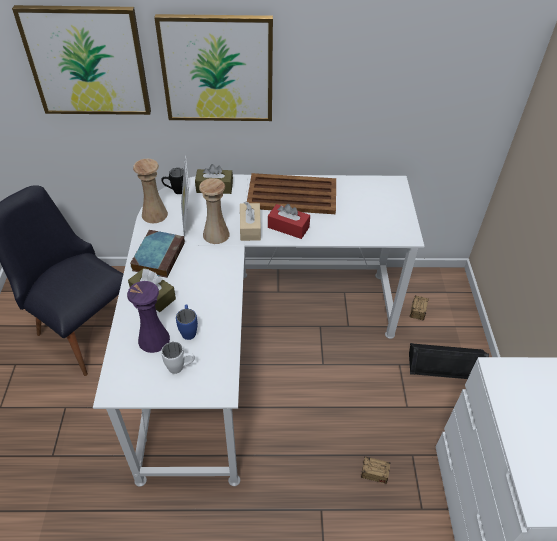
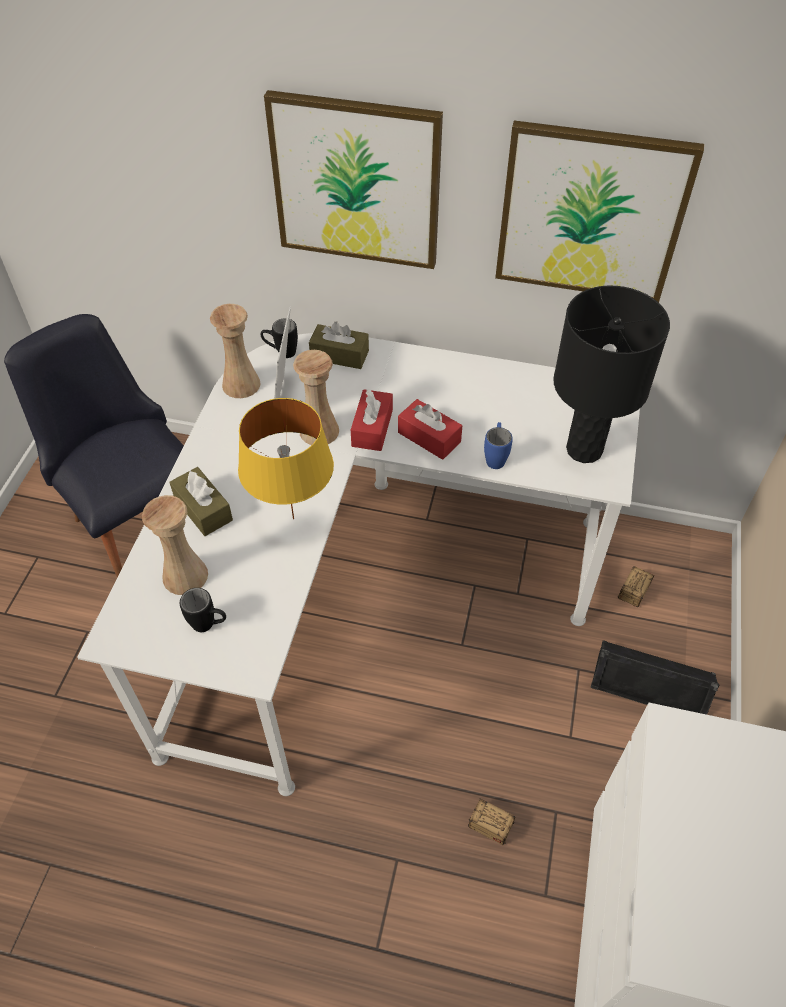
camera: 15 degrees right, 5 degrees up
(87, 61) = (170, 147): picture -> picture (591, 213)
(154, 339) = (185, 575): purple vase -> beige vase
(158, 255) = (228, 450): book -> none
(180, 368) = (209, 625): white mug -> black mug
(188, 330) = (236, 571): blue mug -> blue mug (495, 457)
(215, 290) = (292, 518): none -> yellow table lamp
(250, 227) = (372, 428): beige tissue box -> red tissue box
(291, 194) = (450, 385): brown tray -> none
(386, 219) = (584, 449): none -> black table lamp

